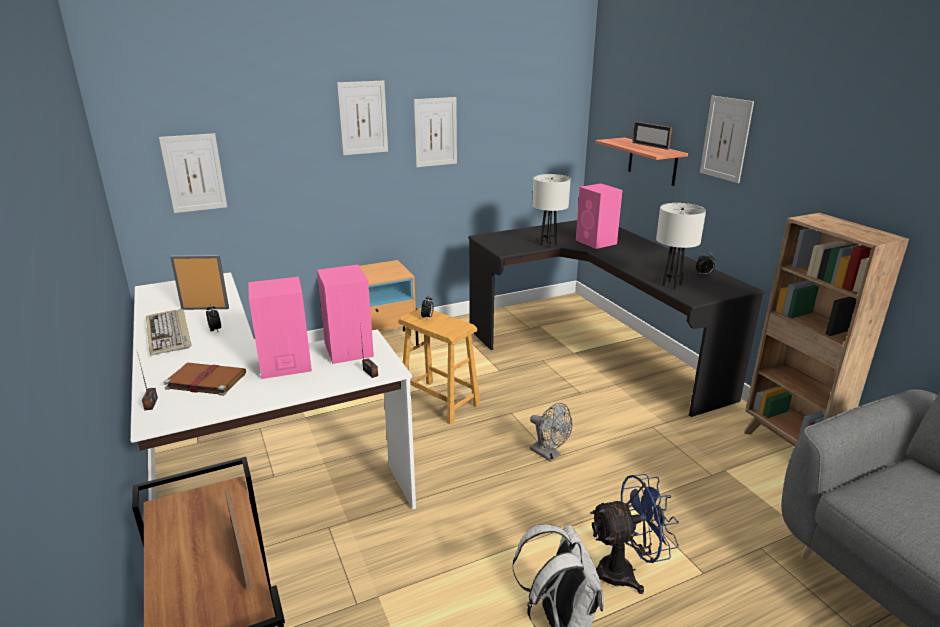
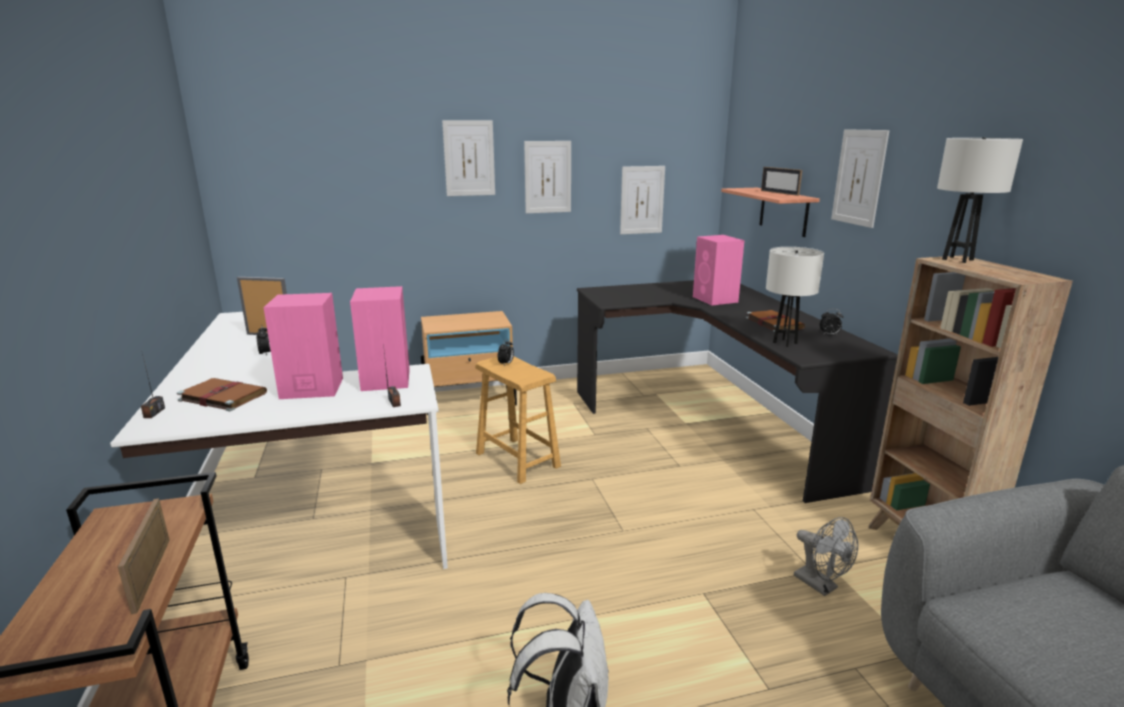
camera: 10 degrees right, 5 degrees down
(169, 334) = (219, 354): keyboard -> none
(194, 173) = (292, 206): picture -> picture (642, 200)
(548, 244) = (659, 299): white table lamp -> white table lamp (957, 259)
(549, 454) = (620, 527): grey fan -> grey fan (821, 586)
(625, 572) = (667, 673): blue fan -> none
(654, 264) = (773, 323): none -> brown book

